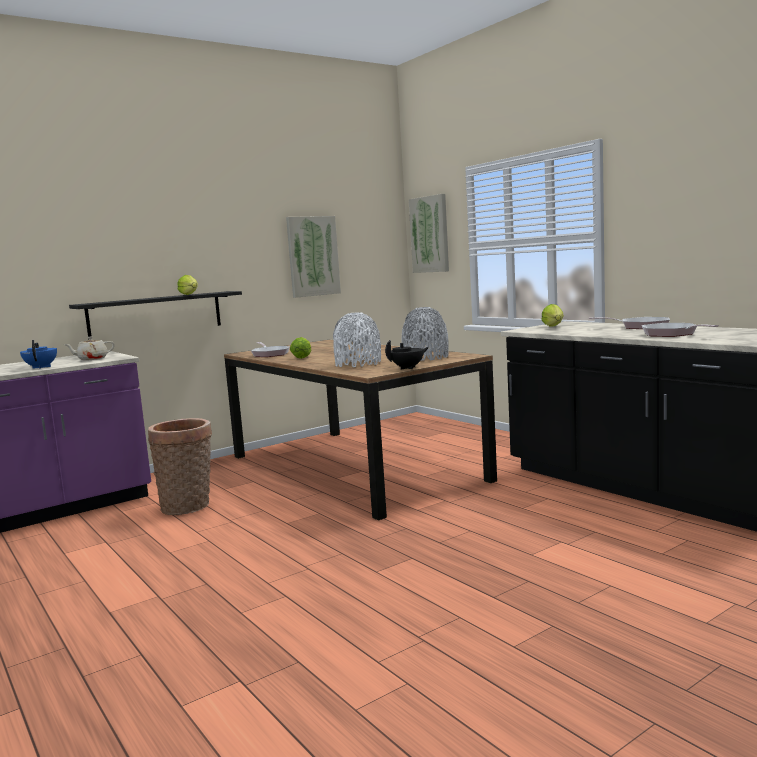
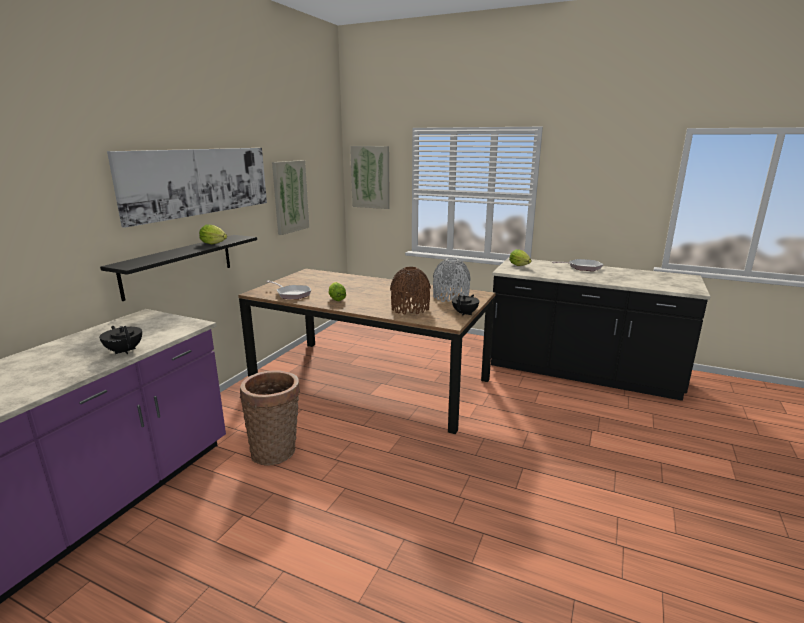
camera: 30 degrees left, 10 degrees up
(41, 367) = (125, 351): blue teapot -> black teapot
(92, 359) = (161, 329): beige teapot -> none
(186, 234) = (199, 181): none -> picture
(358, 364) = (410, 308): white vase -> brown vase
(672, 334) = (625, 279): frying pan -> none

